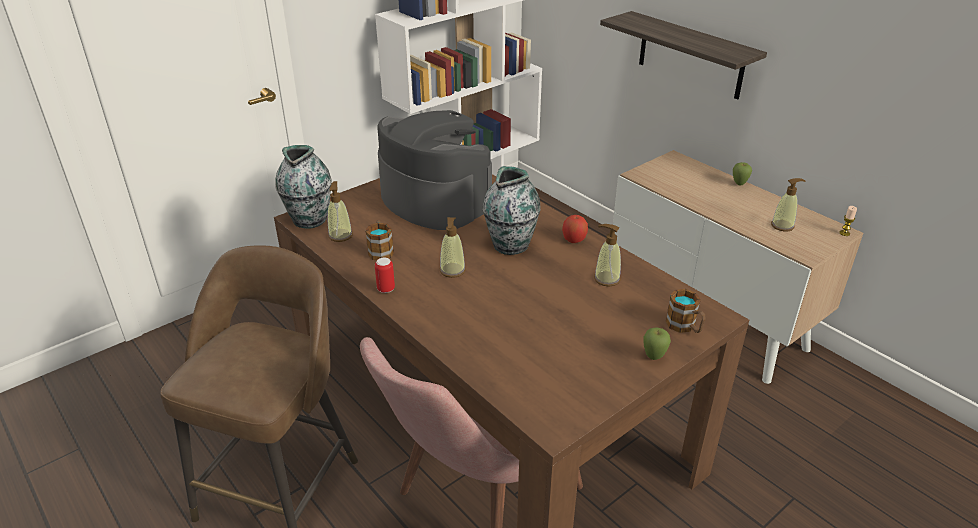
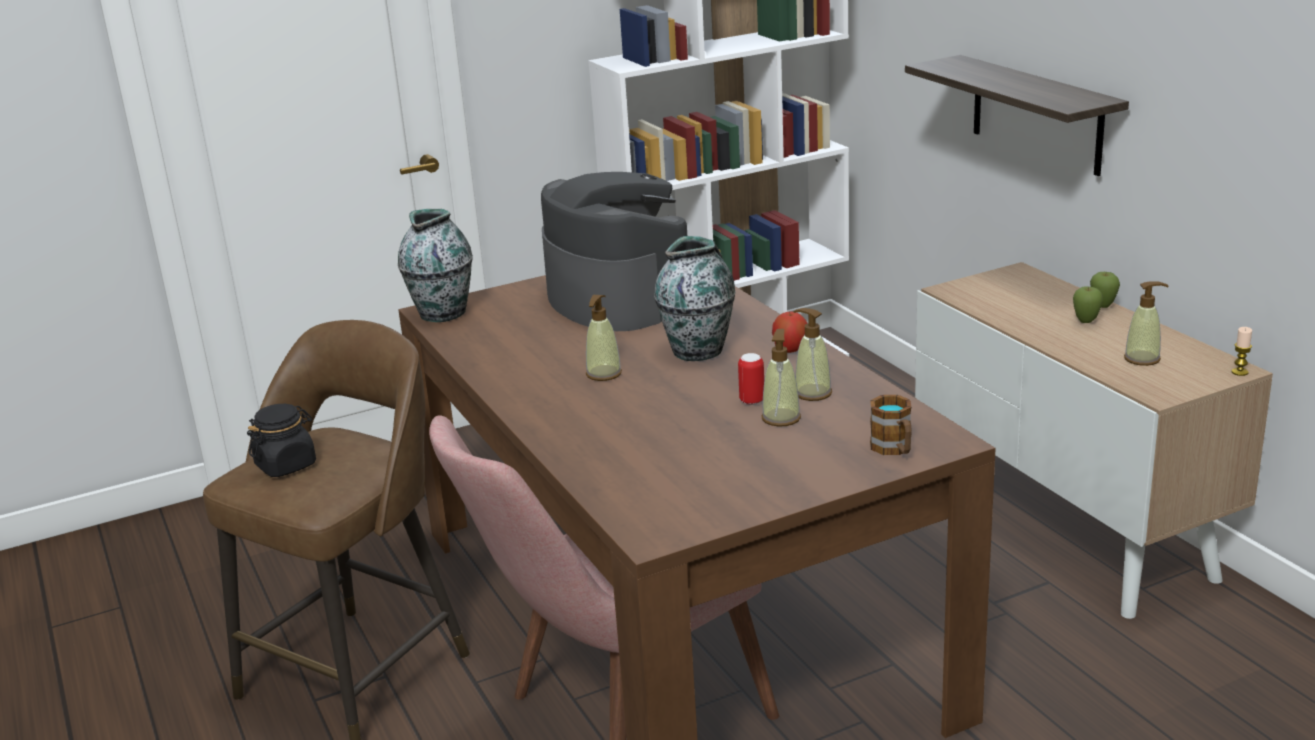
camera: 15 degrees right, 10 degrees down
(225, 365) = (286, 465): none -> black jar
(340, 235) = (474, 331): soap dispenser -> soap dispenser (781, 418)
(380, 250) = (519, 349): mug -> none
(386, 289) = (507, 388): can -> can (752, 401)
(653, 357) = (829, 478): apple -> apple (1086, 322)

